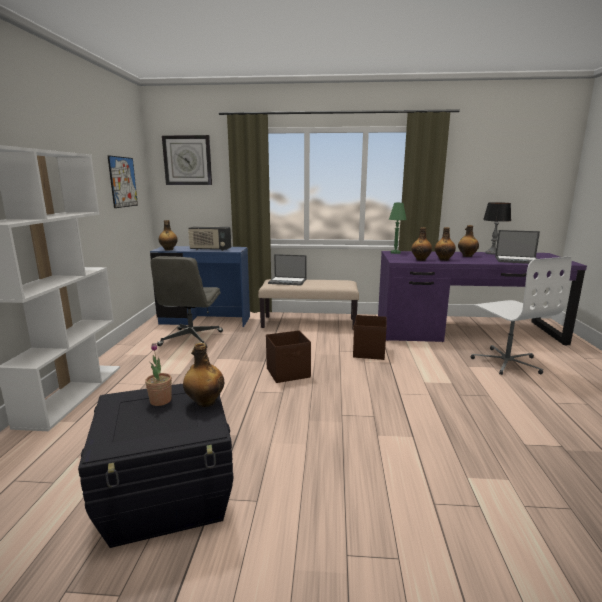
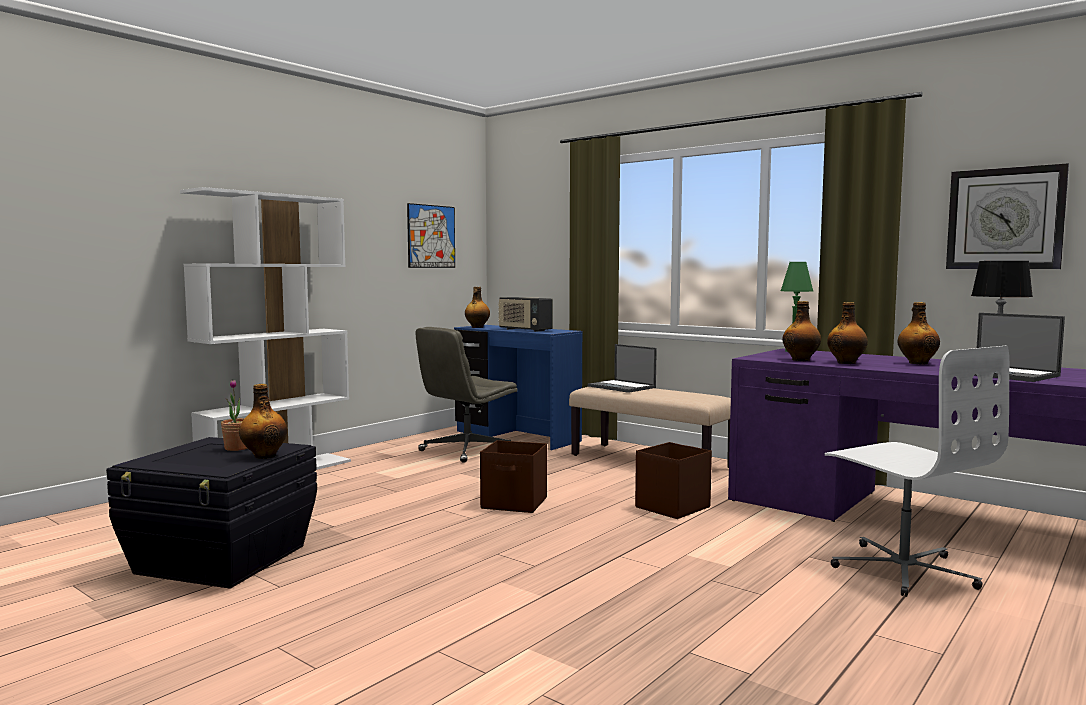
camera: 35 degrees right, 10 degrees down
(187, 160) = (528, 208): wall clock -> wall clock (1005, 219)
(506, 362) = (903, 569): white office chair -> white office chair turned 45 degrees counterclockwise

